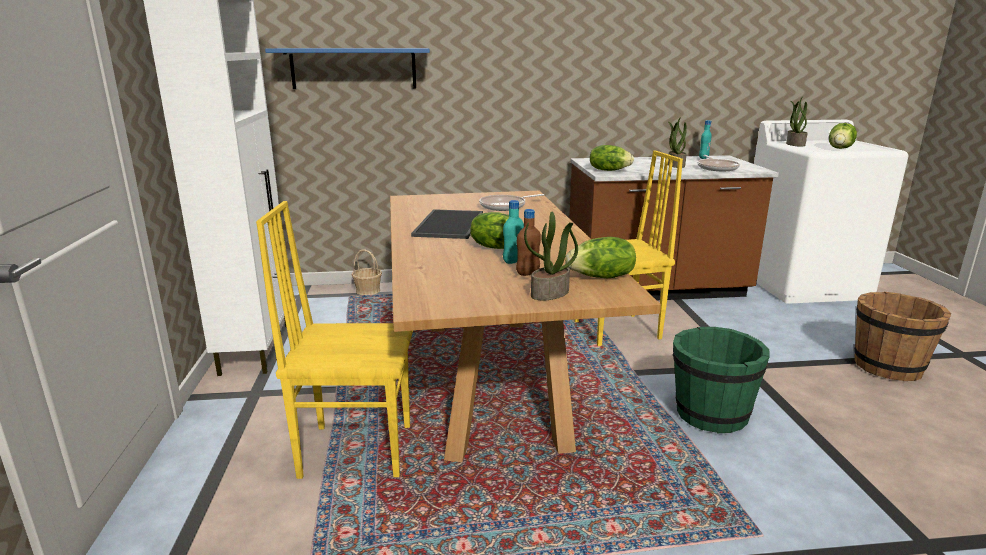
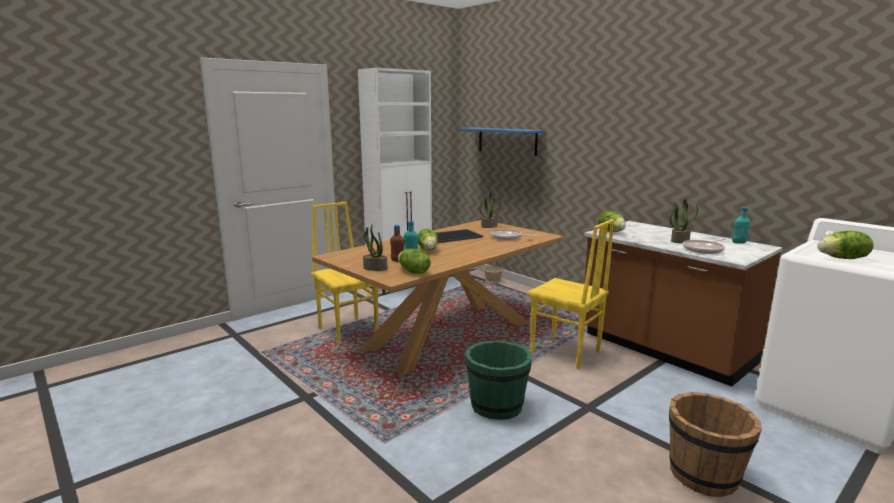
camera: 55 degrees right, 5 degrees down
(794, 144) = (815, 246): potted plant -> potted plant (489, 226)

